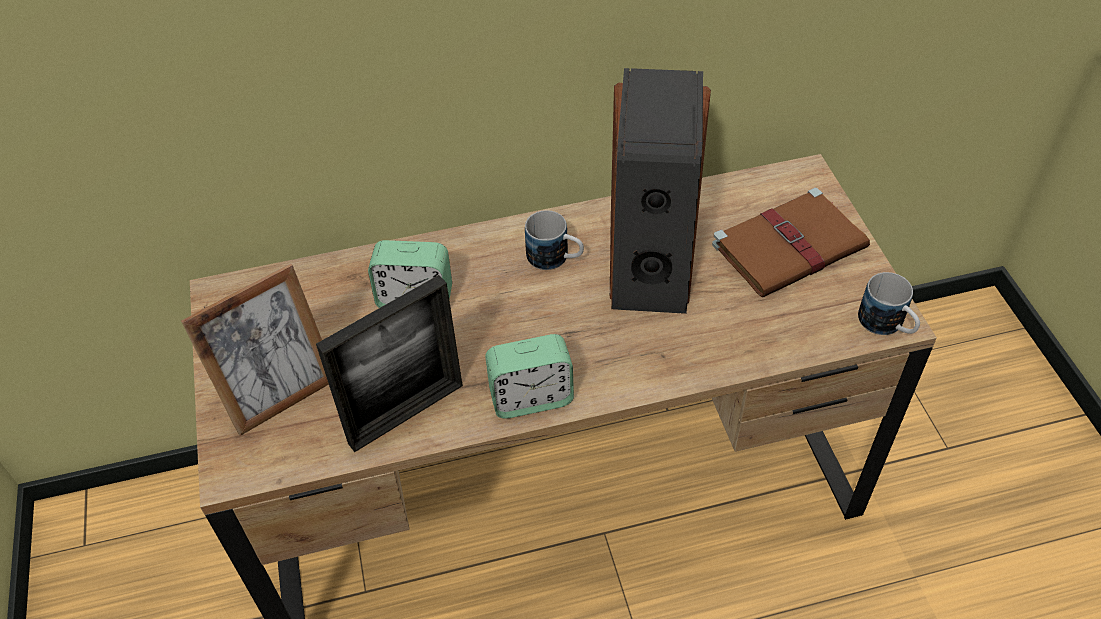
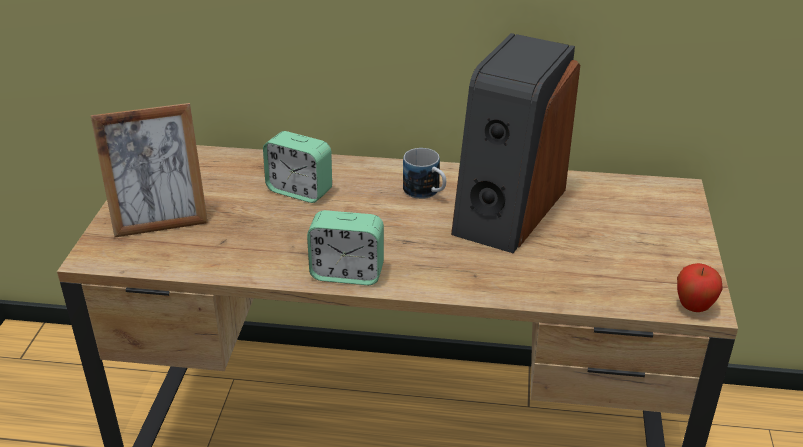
camera: 20 degrees right, 15 degrees down
(406, 414) = (243, 257): picture frame -> none
(791, 245) = (636, 232): brown book -> none
(887, 326) = (693, 307): mug -> apple

